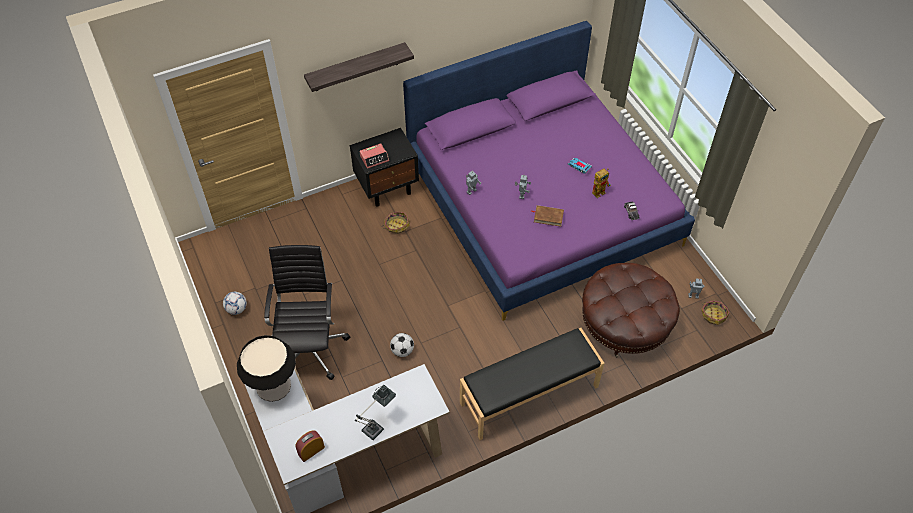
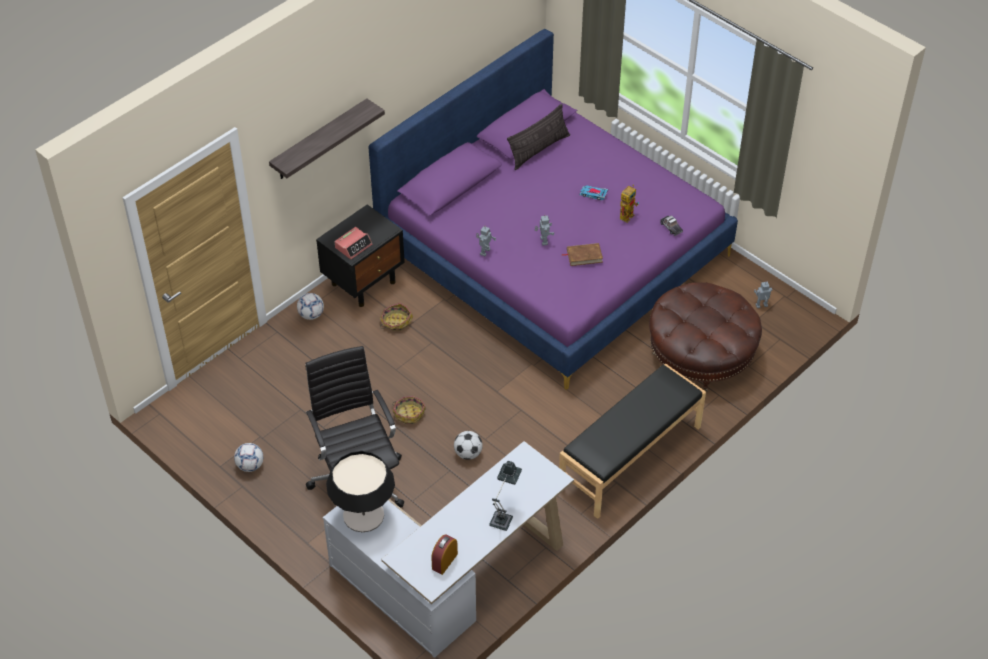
camera: 20 degrees left, 5 degrees down
(337, 202) = (311, 315): none -> football
(552, 118) = (539, 150): none -> pillow
(713, 315) = (790, 319): basket -> basket (409, 413)

